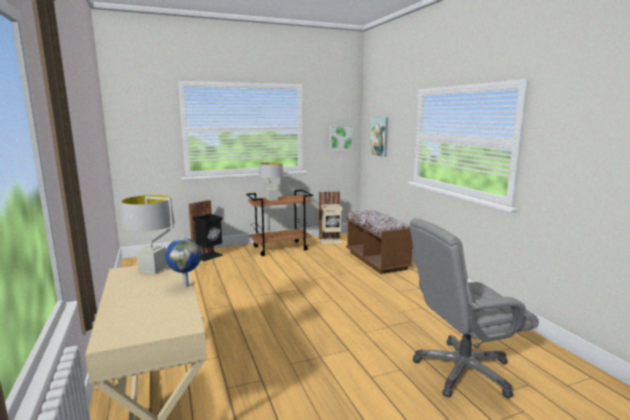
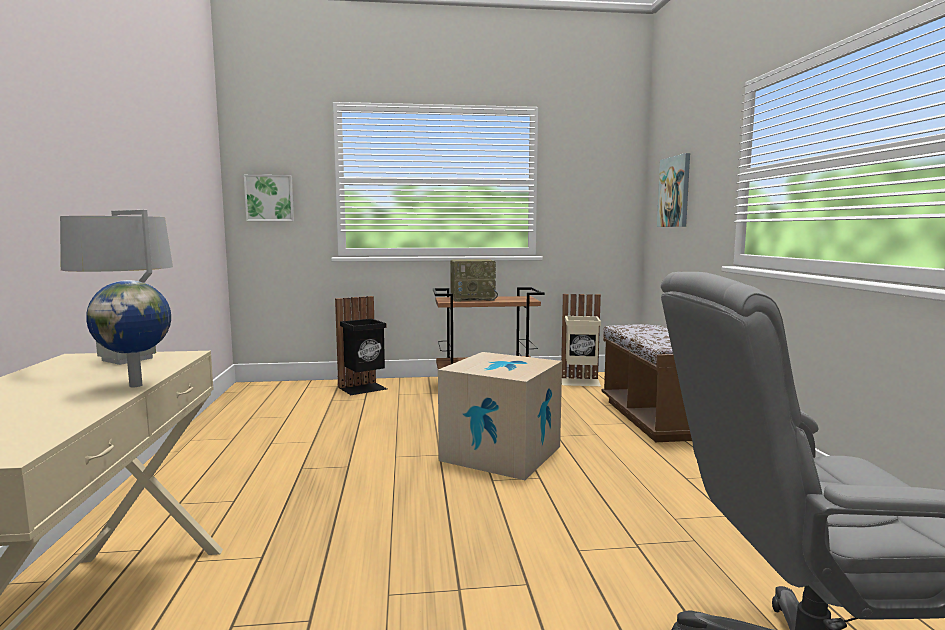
camera: 15 degrees right, 5 degrees down
(272, 199) = (473, 299): grey table lamp -> radio
(308, 288) = (501, 453): none -> cardboard box
(340, 137) = (606, 200): picture -> picture (269, 198)

